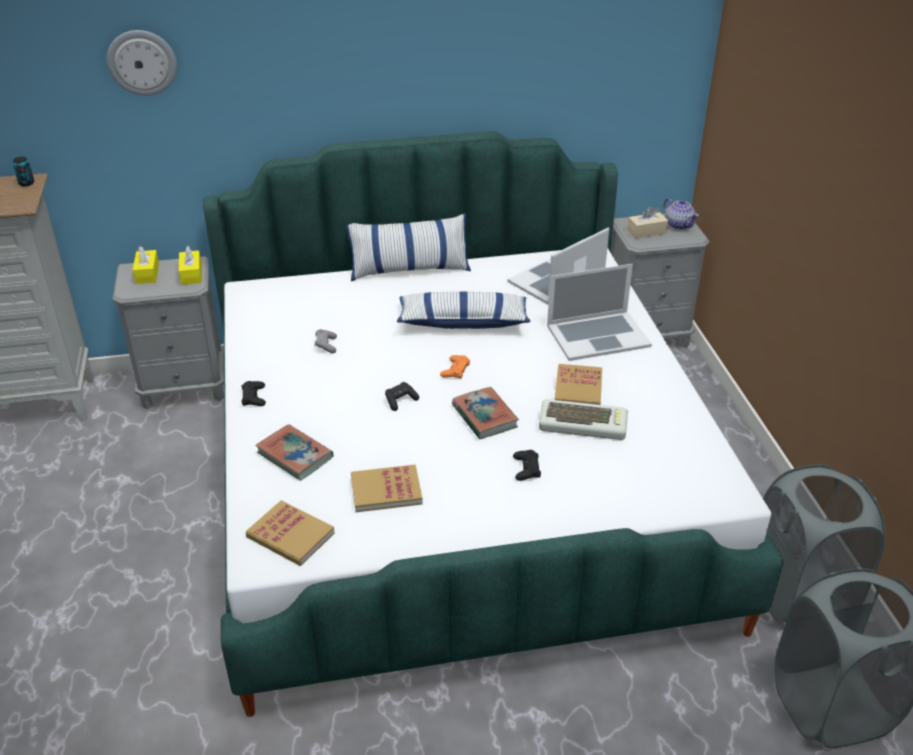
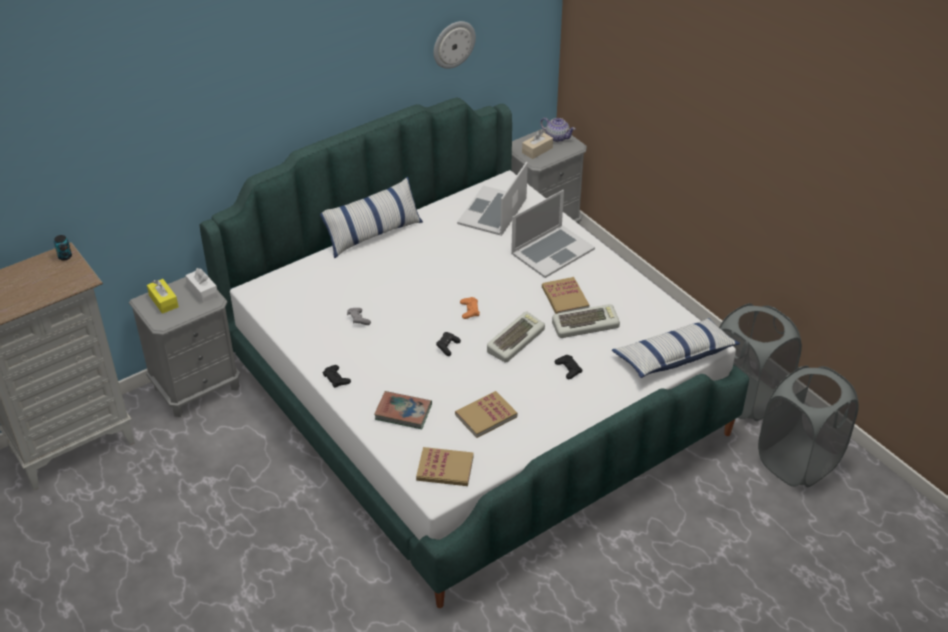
camera: 25 degrees left, 5 degrees up
(142, 62) = (145, 128): wall clock -> wall clock (453, 44)
(191, 274) = (202, 291): yellow tissue box -> white tissue box
(463, 322) = (447, 269): pillow -> pillow (674, 357)
(484, 416) = (515, 340): book -> keyboard

